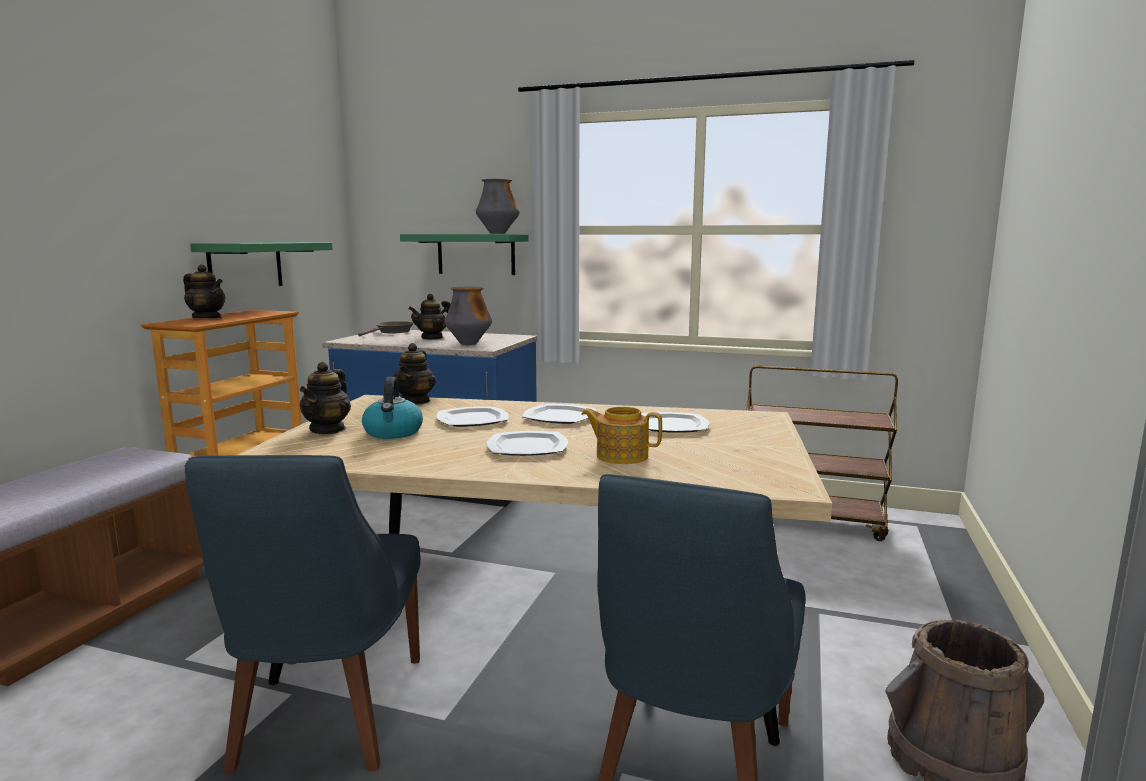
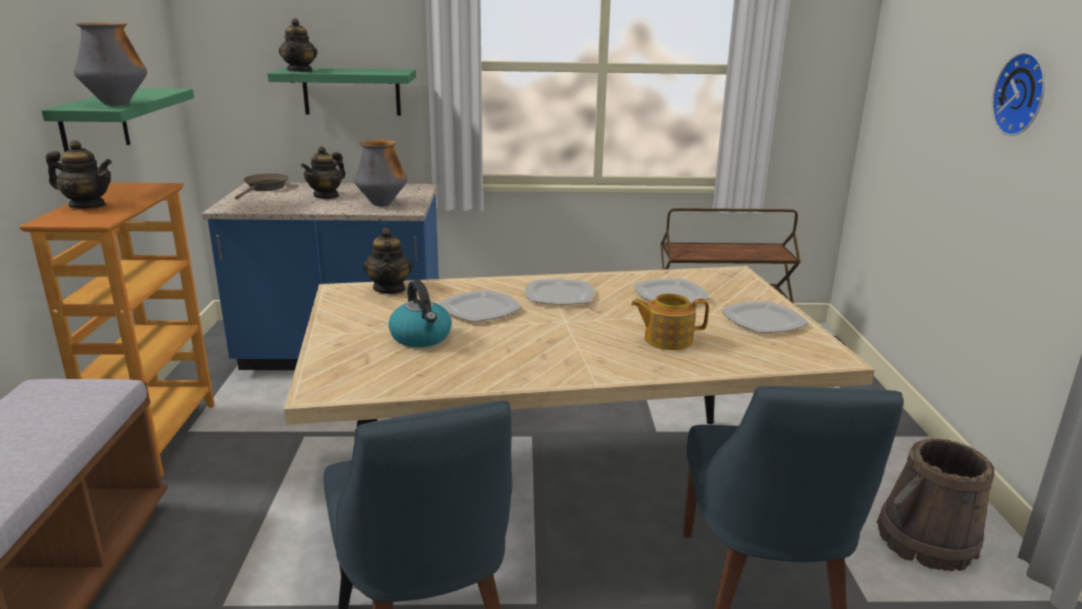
camera: 20 degrees left, 10 degrees up
(328, 429) = (346, 342): teapot -> teapot (300, 71)
(498, 233) = (386, 71): vase -> vase (117, 104)
(528, 447) = (575, 340): plate -> plate (764, 320)
(1104, 209) = (1024, 94): none -> wall clock

